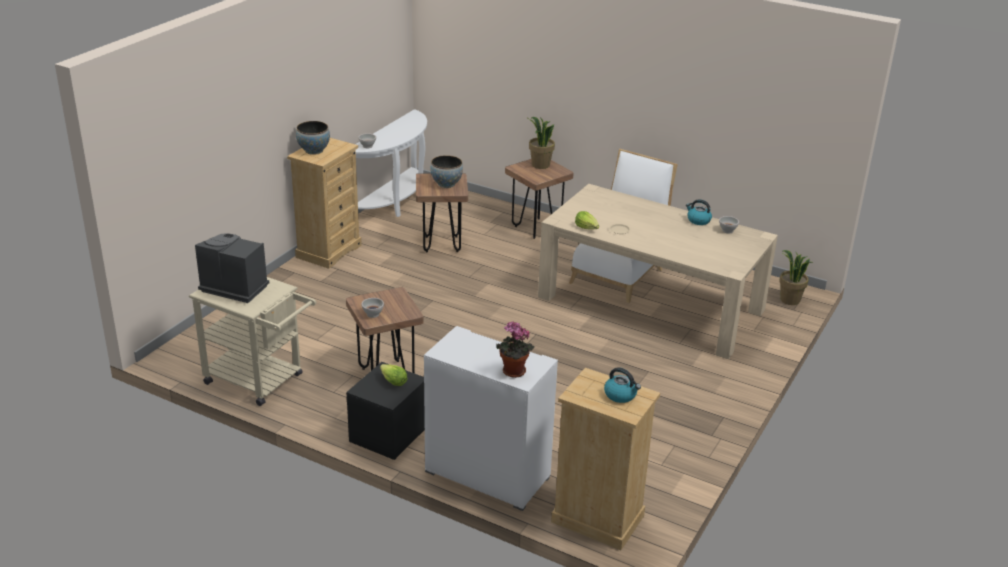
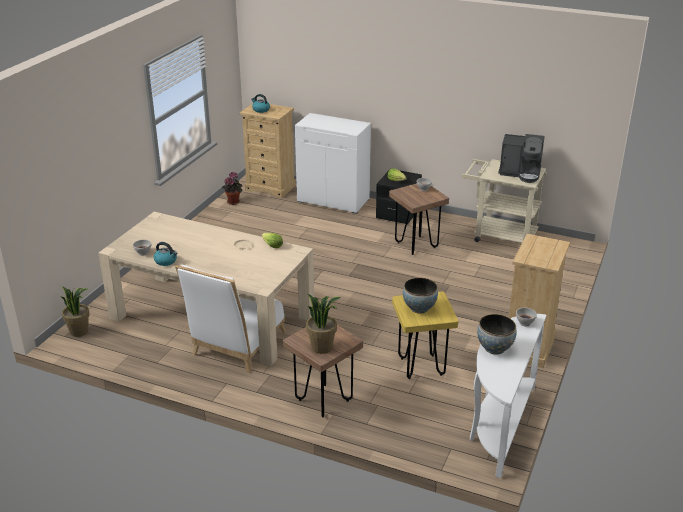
camera: 175 degrees right, 0 degrees up
(314, 151) = (550, 249): bowl -> bowl (494, 348)
(441, 244) = (421, 366): brown stool -> yellow stool
(512, 372) = (319, 118): potted plant -> potted plant (234, 201)

